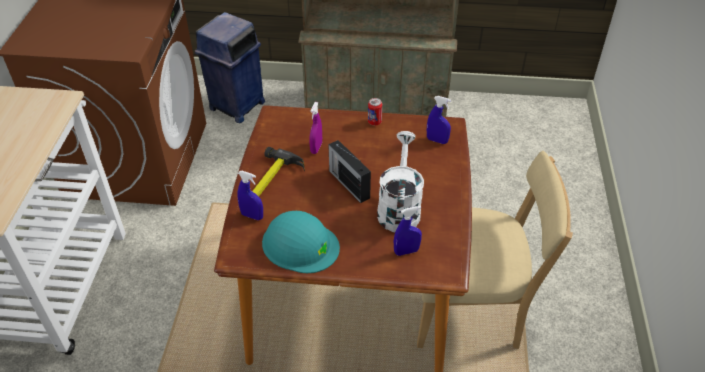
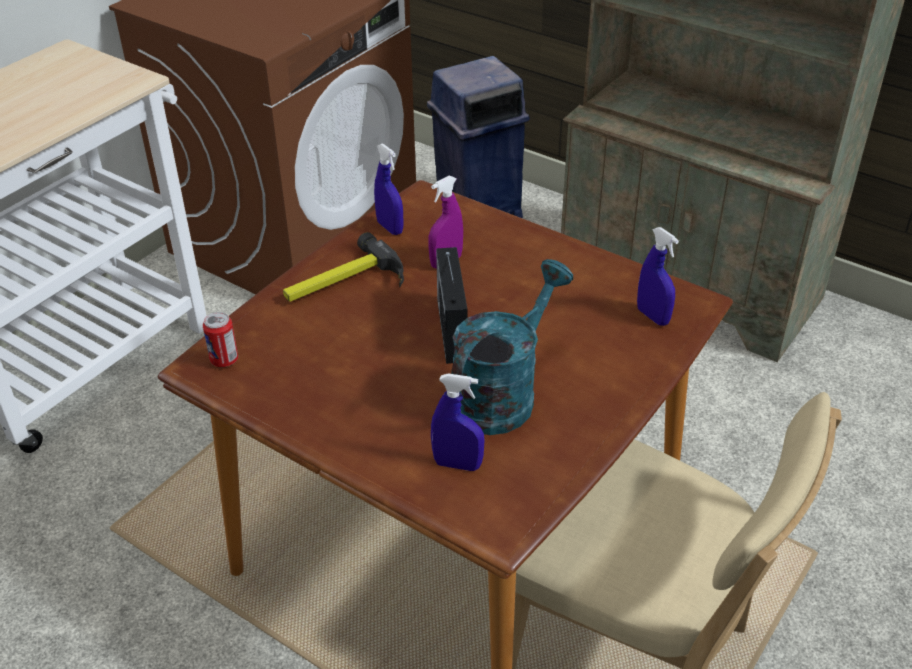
camera: 30 degrees right, 5 degrees down
(252, 216) = (271, 321): blue spray bottle -> blue spray bottle (390, 228)
(300, 244) = (303, 387): turquoise hard hat -> none
(374, 122) = (569, 255): can -> can (224, 360)
(399, 207) = (502, 394): white watering can -> turquoise watering can

